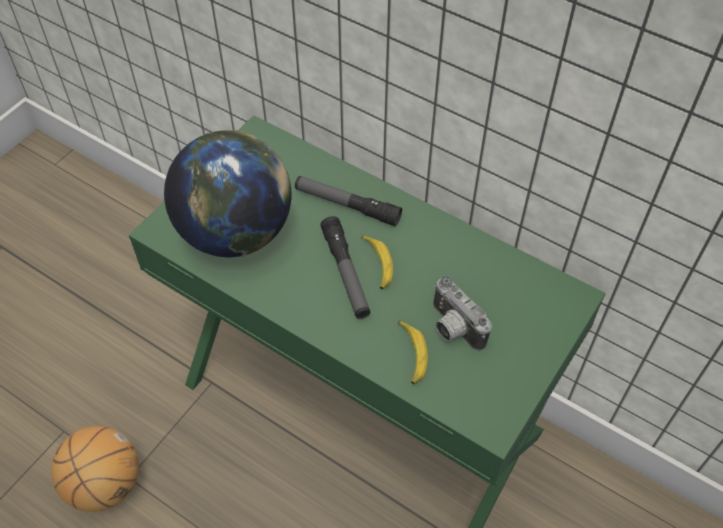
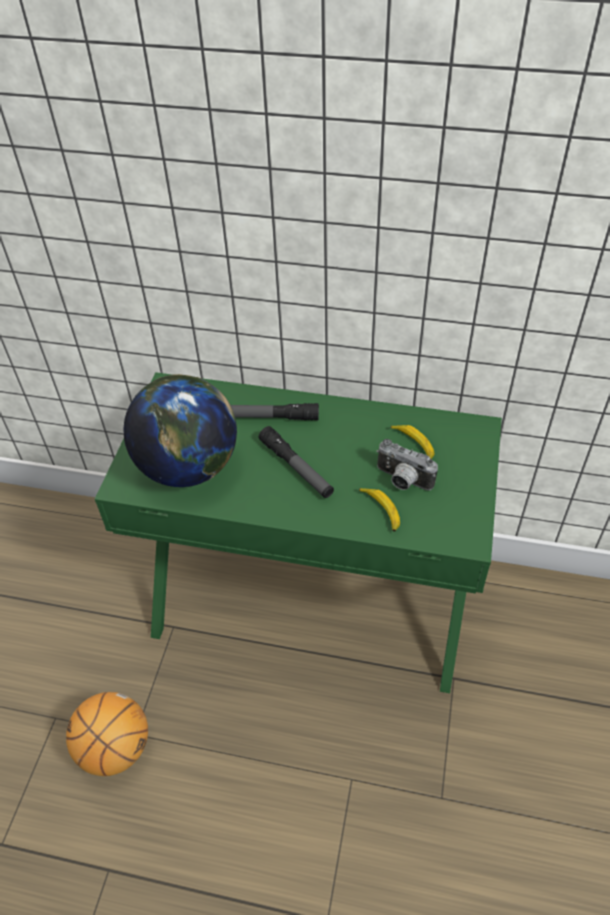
camera: 20 degrees left, 5 degrees down
(377, 264) = (318, 453): banana -> banana (413, 444)

